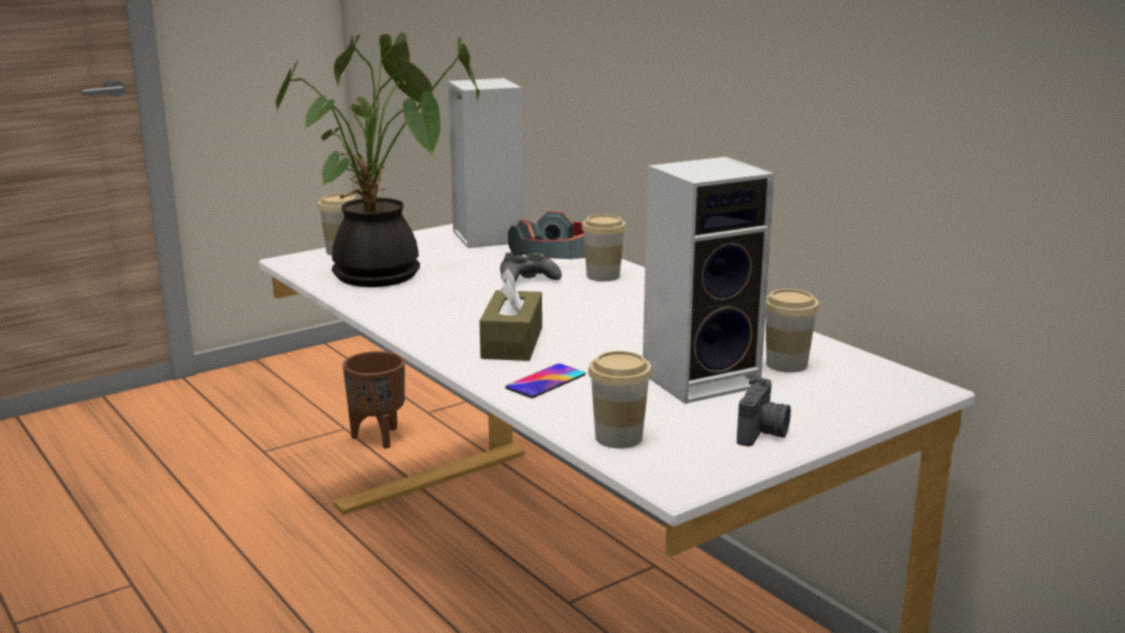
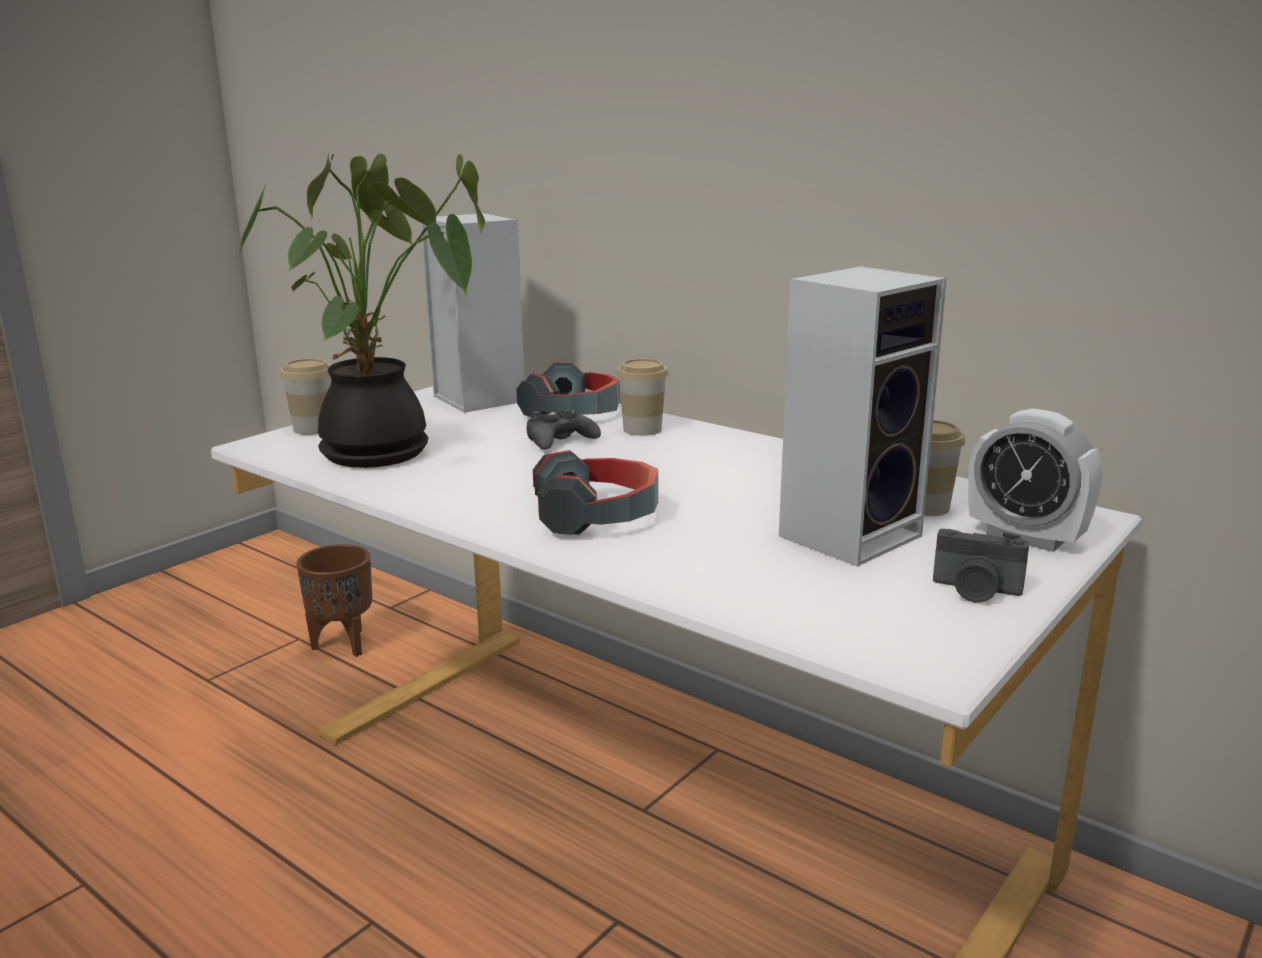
camera: 15 degrees left, 0 degrees up
(512, 343) = (598, 516): brown tissue box -> headphones
(546, 382) = (675, 559): phone -> none
(618, 437) = (818, 619): cup -> none
(763, 433) = (975, 591): camera -> camera turned 105 degrees clockwise
(849, 398) = (1025, 537): none -> alarm clock

